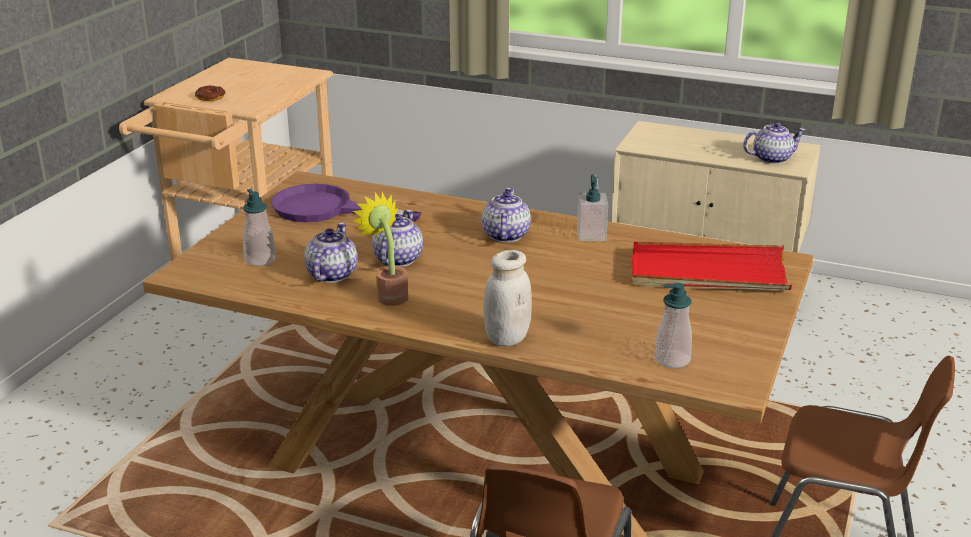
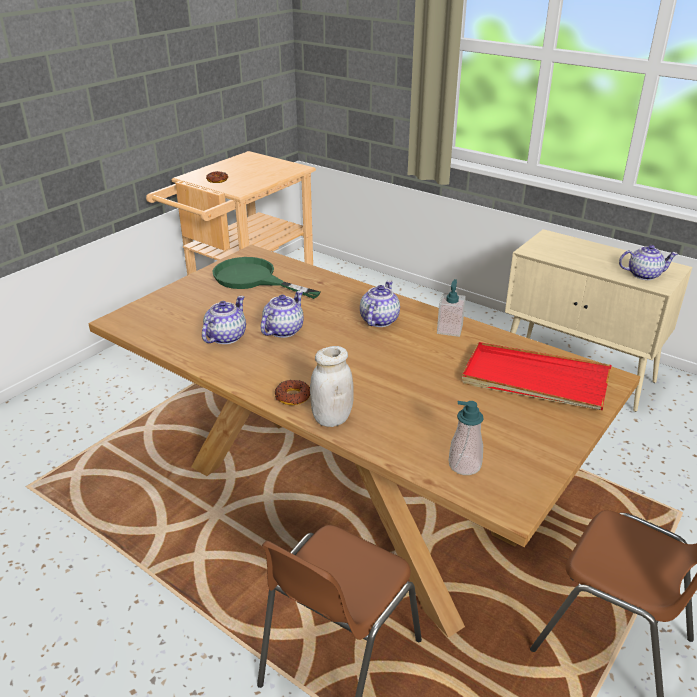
camera: 15 degrees right, 5 degrees up
(260, 260) = (181, 316): soap dispenser -> none
(326, 209) = (253, 279): purple frying pan -> green frying pan
(389, 295) = (259, 362): potted plant -> none
(450, 323) = (293, 396): none -> donut

